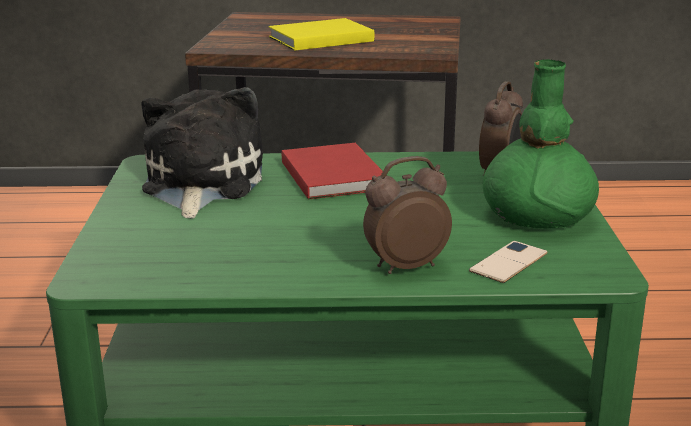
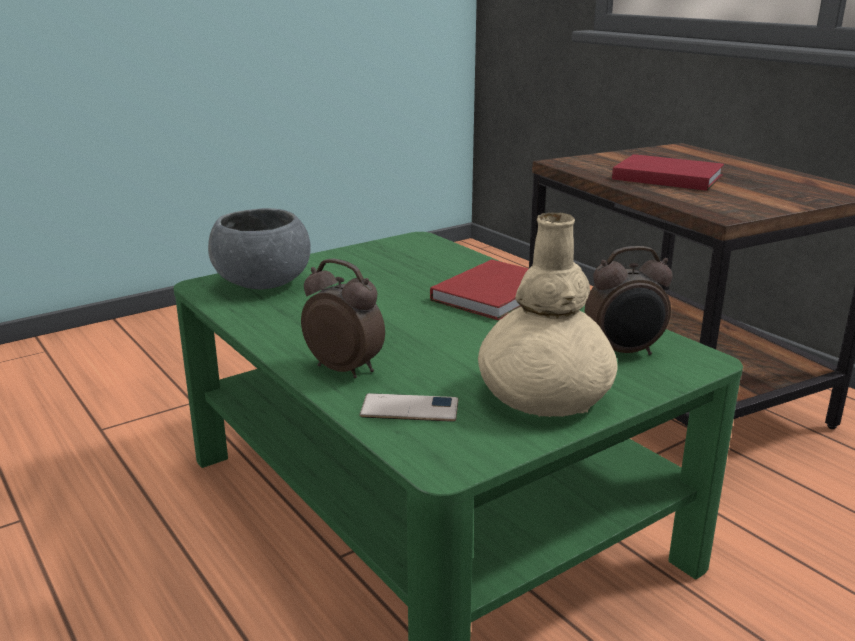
camera: 55 degrees right, 0 degrees up
(139, 253) = (262, 284): none -> grey bowl
(200, 184) = (404, 263): plush toy -> none
(318, 39) = (665, 176): yellow book -> red book
(536, 215) = (543, 395): green vase -> beige vase

